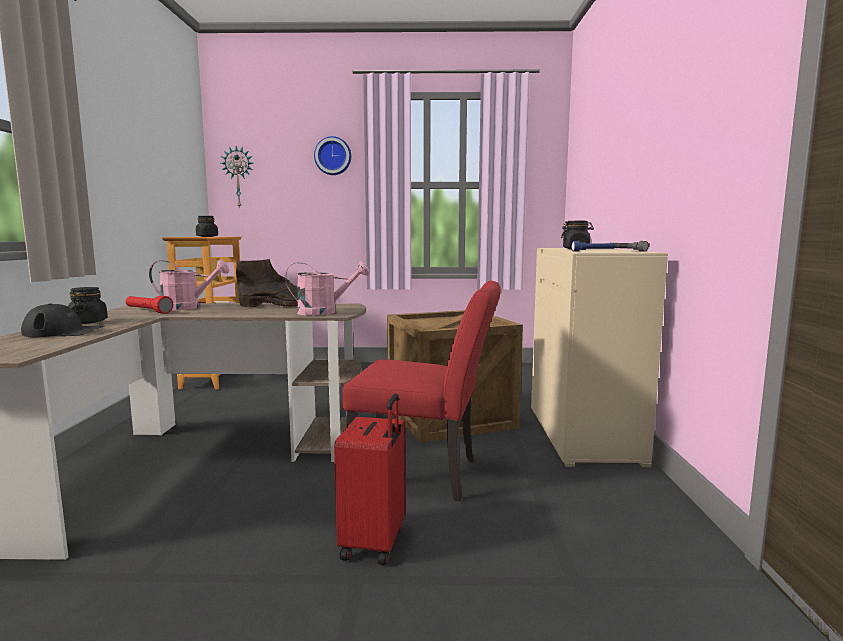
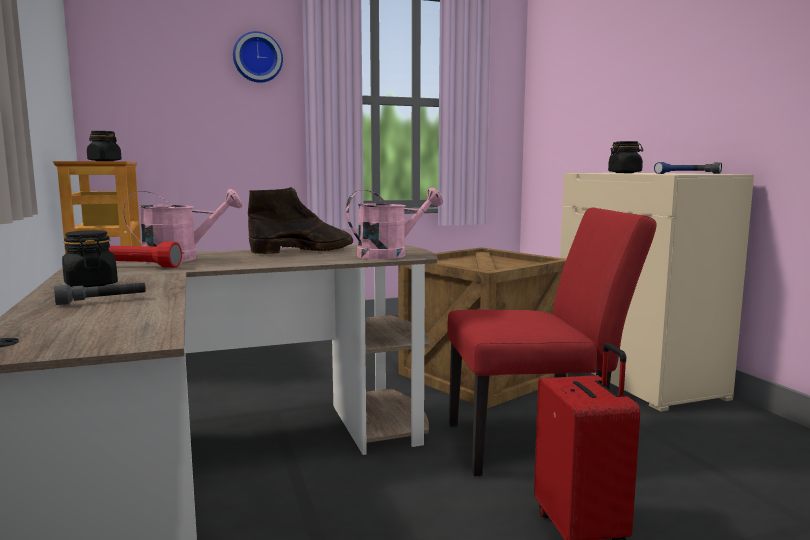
camera: 20 degrees left, 0 degrees up
(64, 332) = (102, 301): black cap -> grey flashlight
(238, 177) = (121, 79): wall clock -> none

